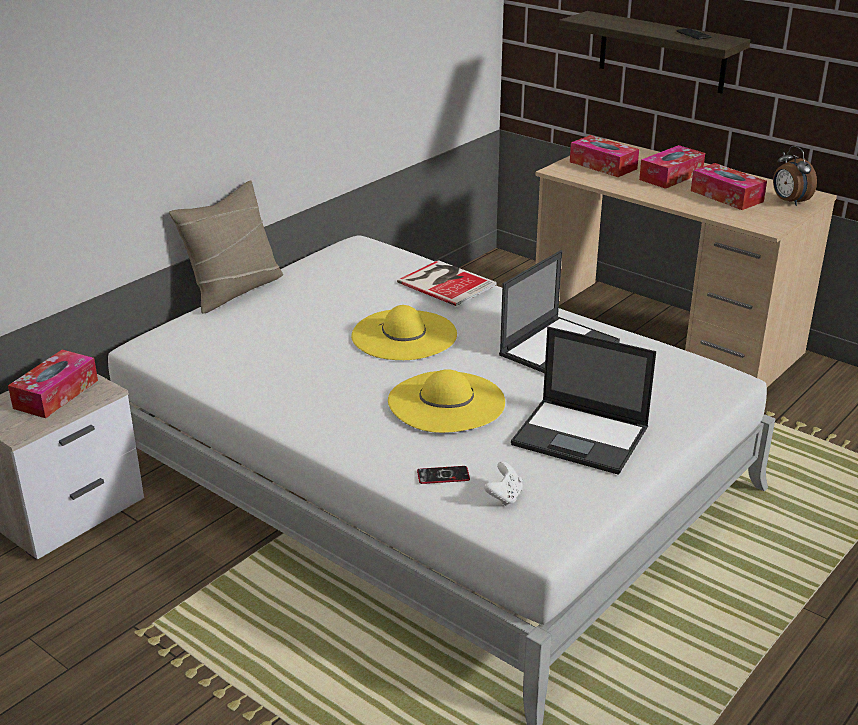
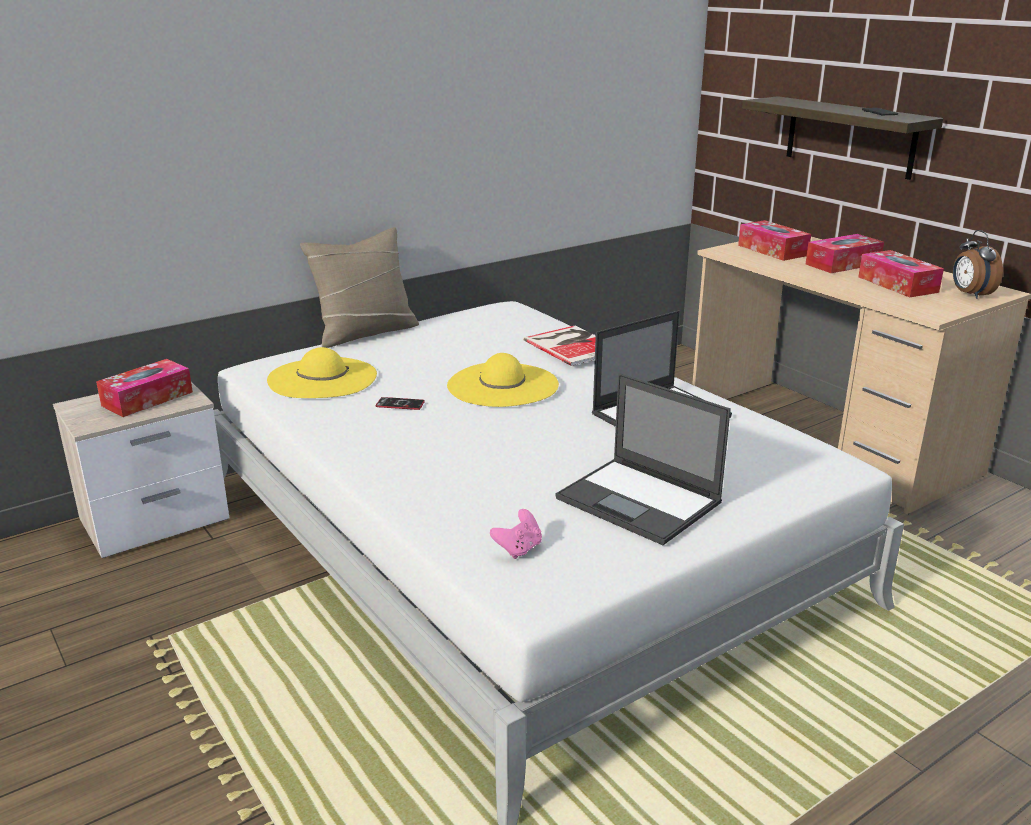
camera: 15 degrees right, 5 degrees down
(443, 476) = (464, 518): phone -> phone (400, 404)
(446, 402) = (509, 448): yellow hat -> yellow hat (322, 378)
(504, 497) = (518, 549): white game controller -> pink game controller

